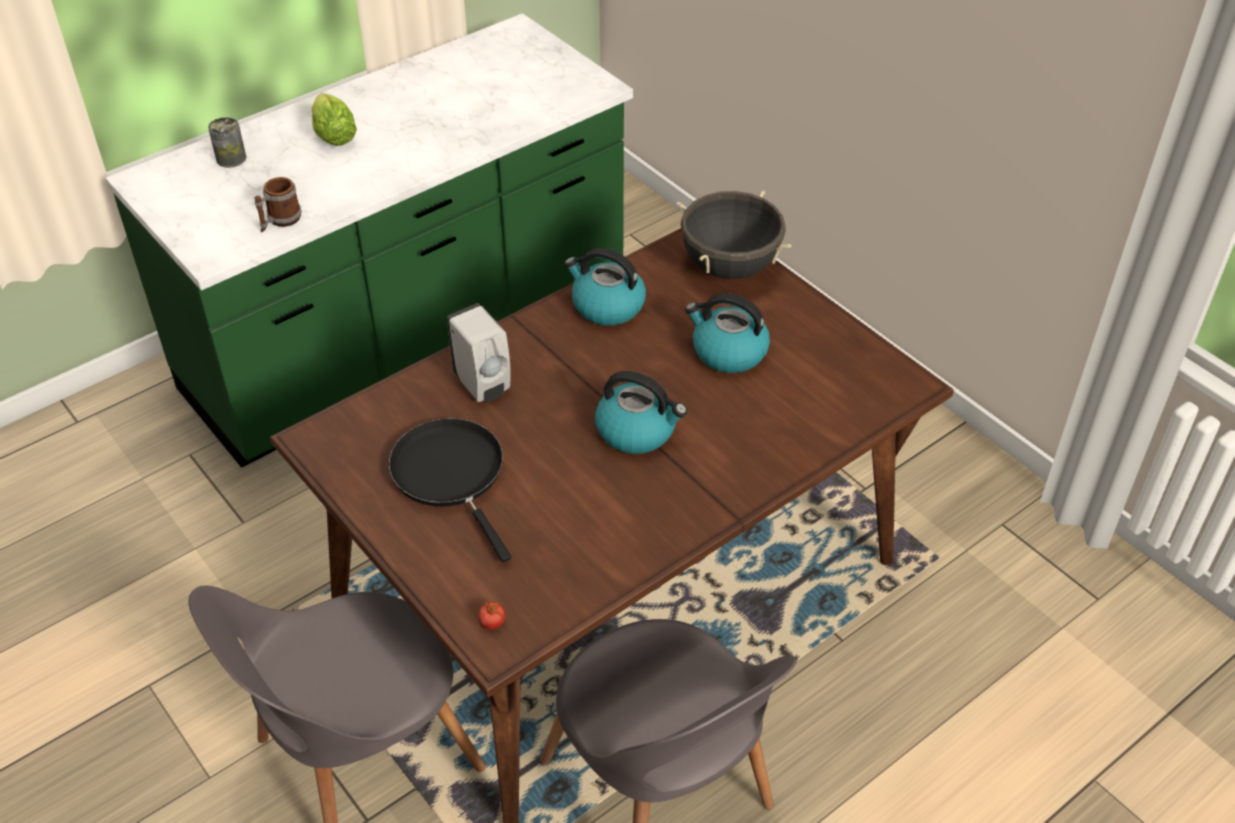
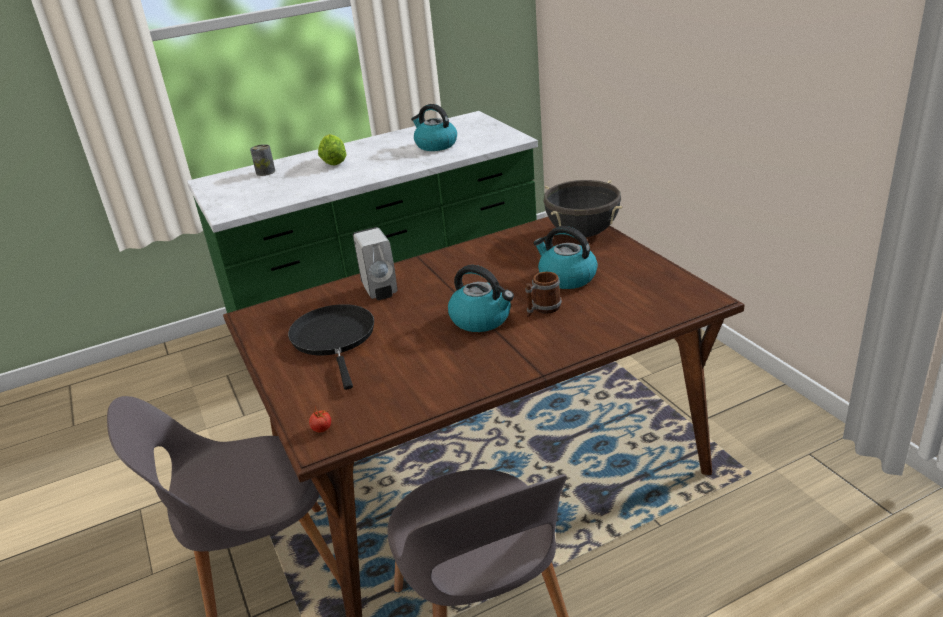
camera: 15 degrees right, 15 degrees down
(280, 221) = (278, 198): mug -> mug (542, 309)
(607, 306) = (485, 252): kettle -> kettle (435, 145)

